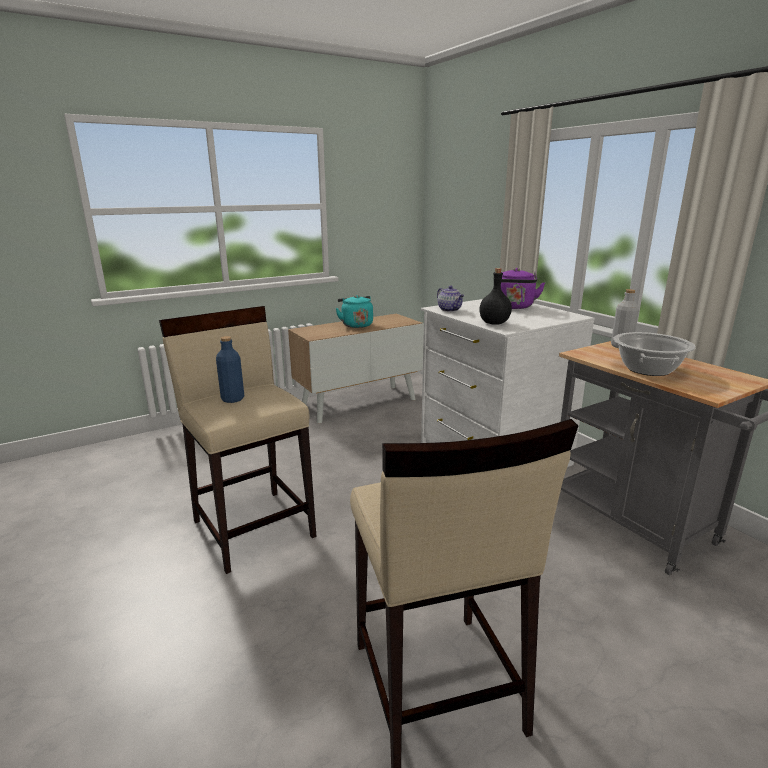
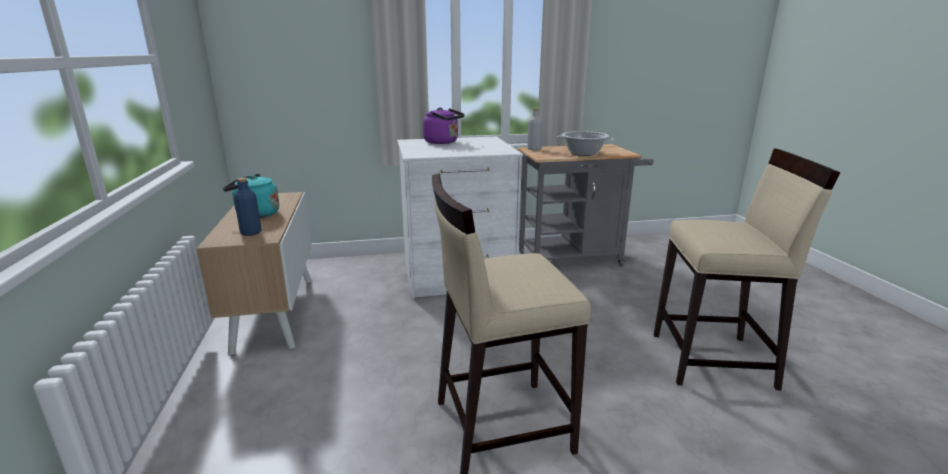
camera: 70 degrees left, 0 degrees up
(232, 399) = (512, 278): blue bottle -> blue bottle (251, 233)
(450, 310) = (427, 153): teapot -> none
(494, 323) = (488, 151): black bottle -> none

